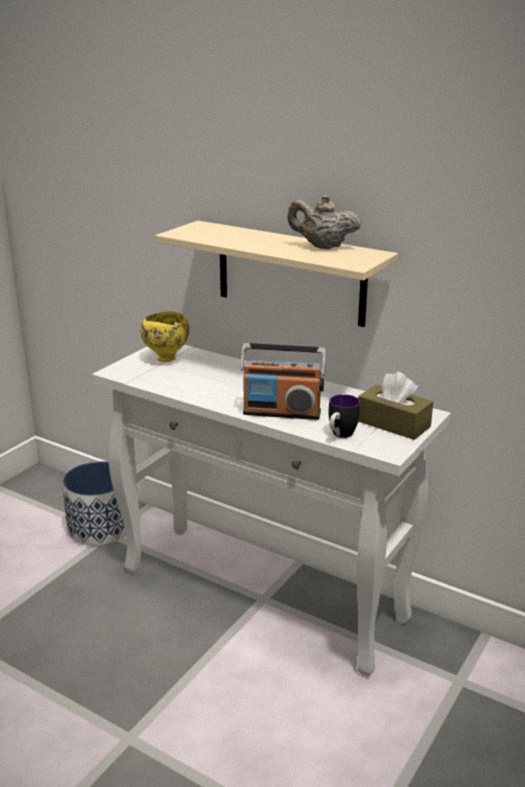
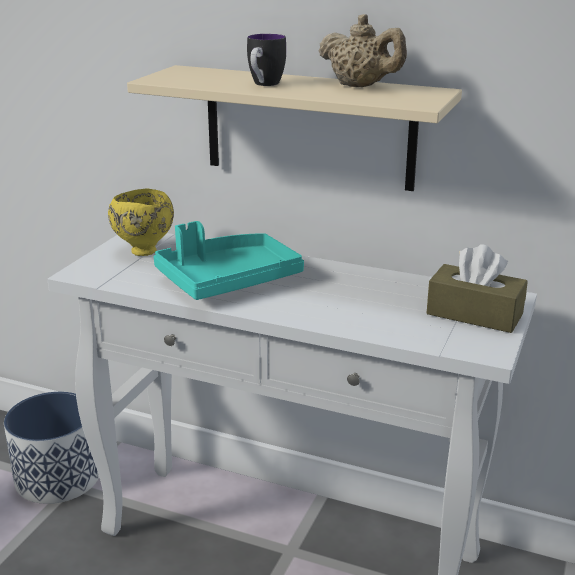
camera: 10 degrees left, 0 degrees up
(220, 385) = (227, 280): none -> turquoise tray
(282, 412) = (324, 310): radio -> none
(322, 247) = (361, 86): beige teapot -> beige teapot turned 150 degrees counterclockwise
(340, 436) = (414, 336): mug -> mug (264, 85)

